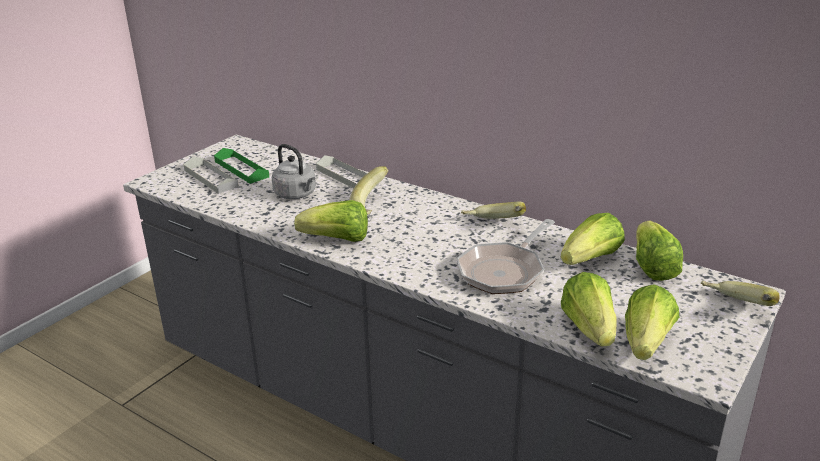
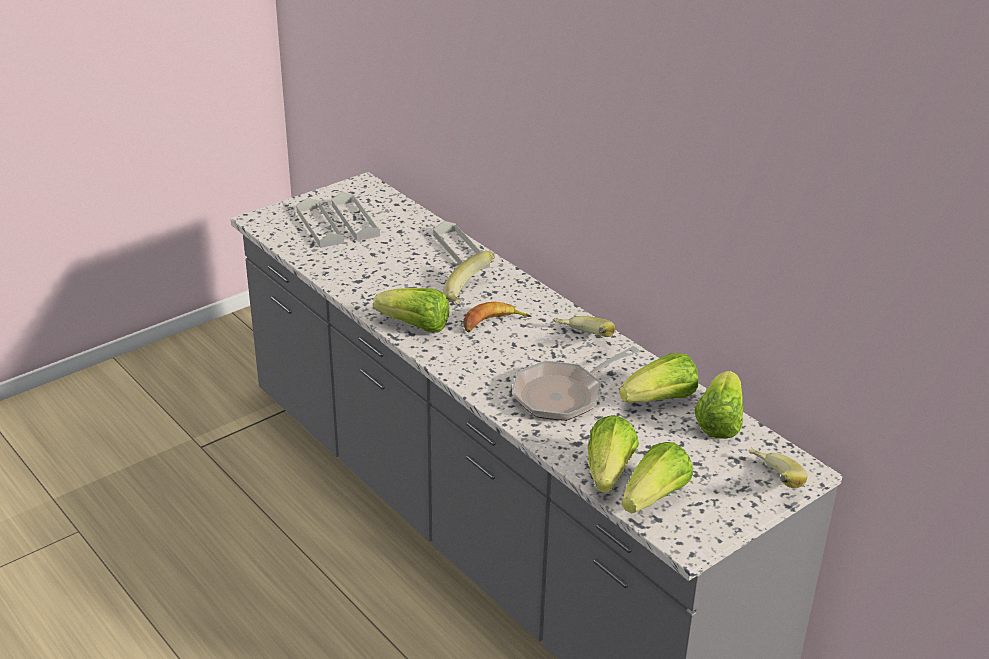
camera: 15 degrees right, 5 degrees up
(241, 169) = (355, 220): green tray -> grey tray
(297, 194) = (399, 264): grey kettle -> none
(406, 225) = (493, 323): none -> banana

